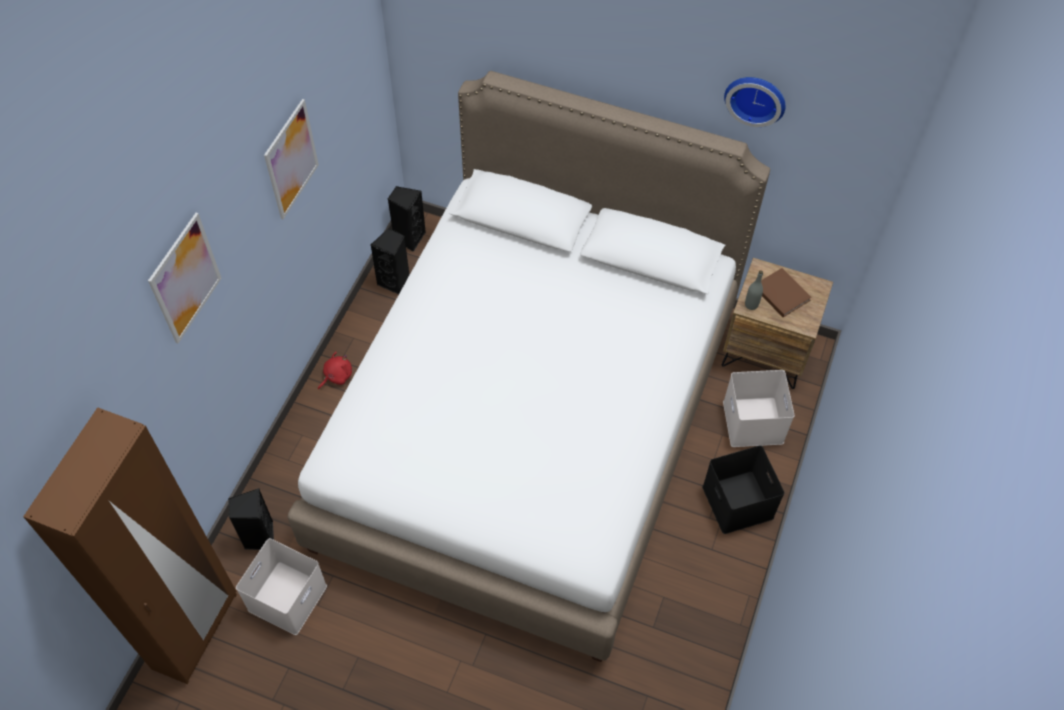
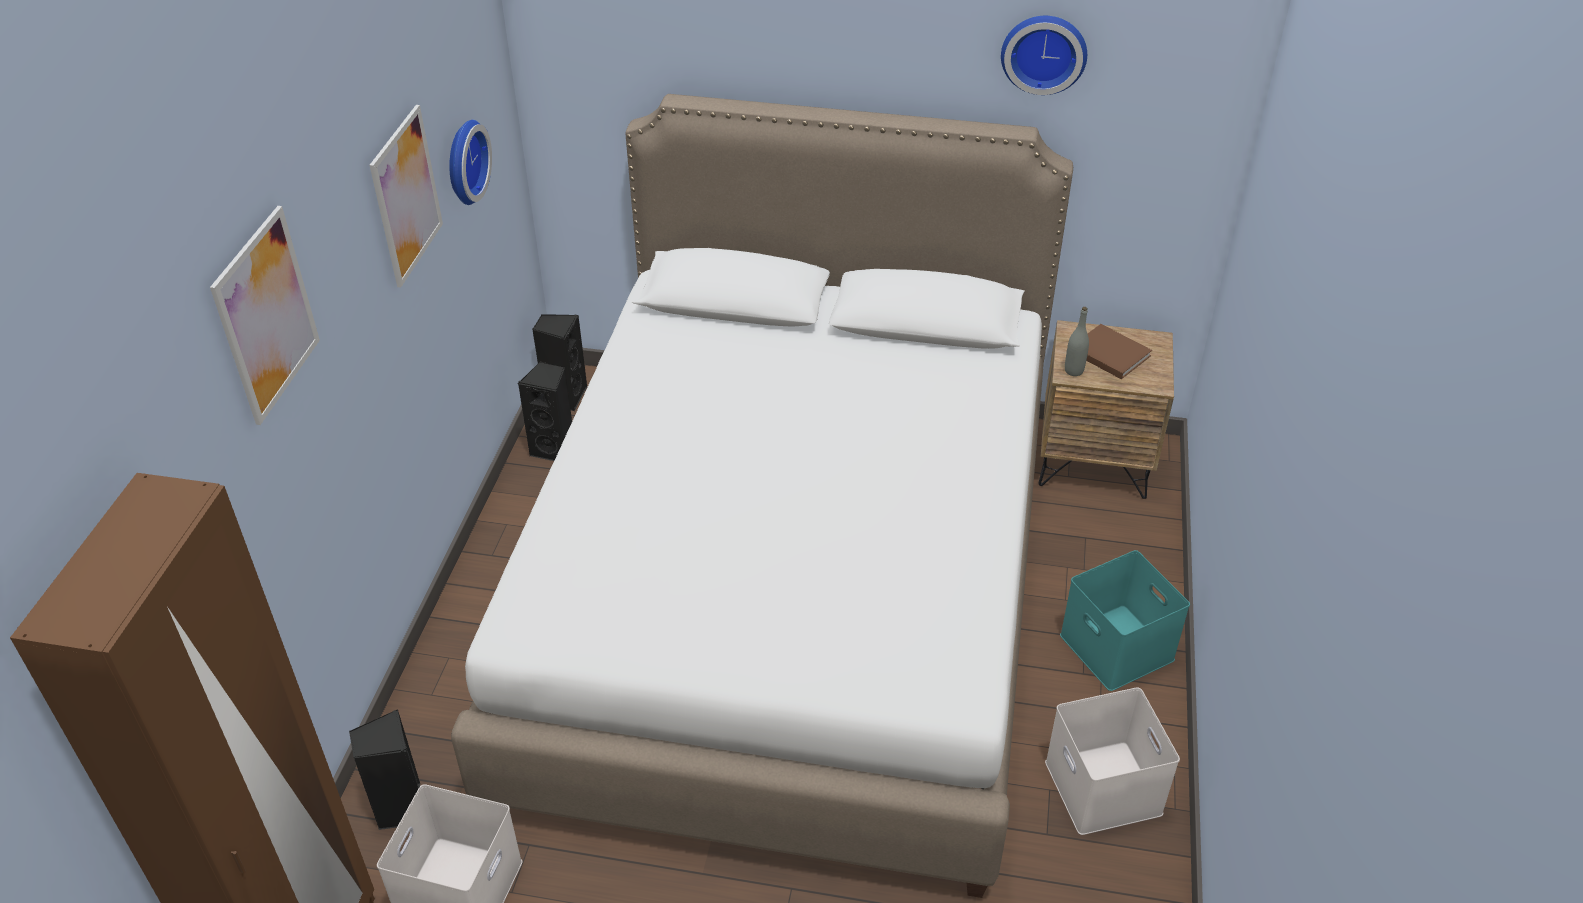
camera: 10 degrees left, 15 degrees down
(336, 376) = (489, 574): red plush toy -> none
(338, 115) = (463, 161): none -> wall clock
(739, 503) = (1119, 648): black storage box -> turquoise storage box
(751, 421) = (1102, 544): white storage box -> white storage box (1100, 786)

